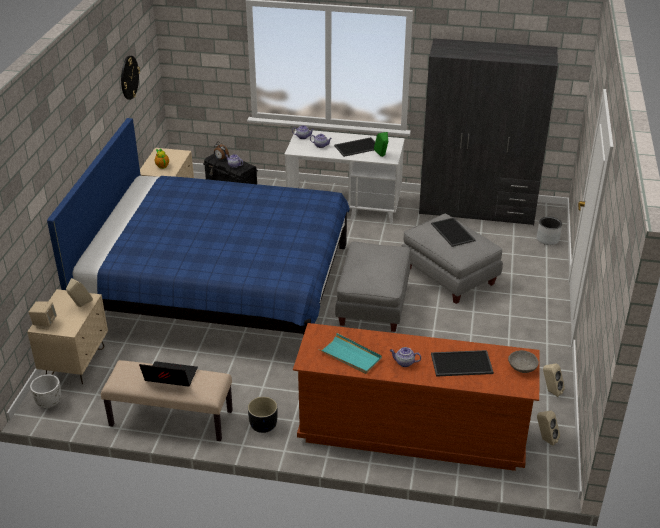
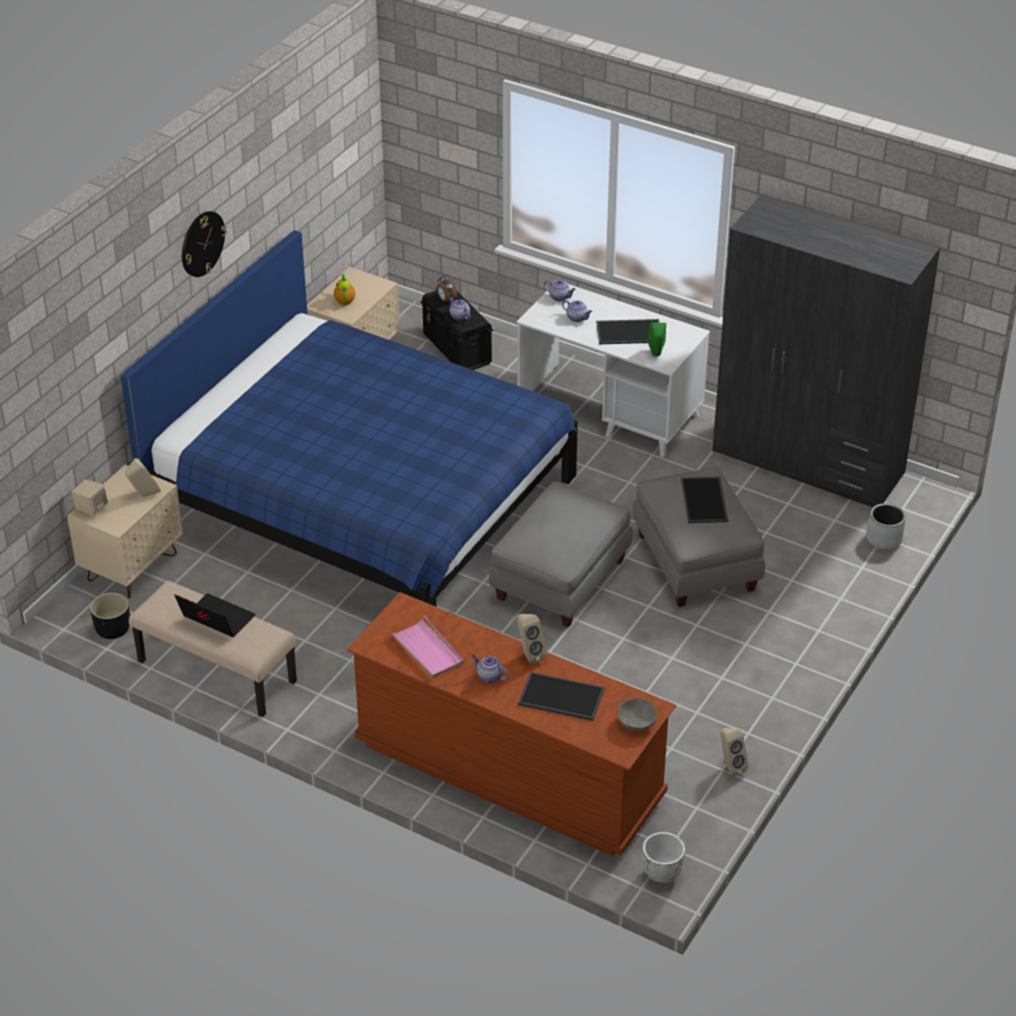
camera: 20 degrees right, 5 degrees up
(49, 403) = (79, 613): white planter -> white planter (661, 873)
(129, 77) = (310, 170): wall clock -> wall clock (202, 243)
(263, 425) = (325, 711): black planter -> black planter (112, 630)
(350, 356) = (427, 650): turquoise tray -> pink tray
(545, 439) = (679, 828): beige speaker -> beige speaker (529, 654)

